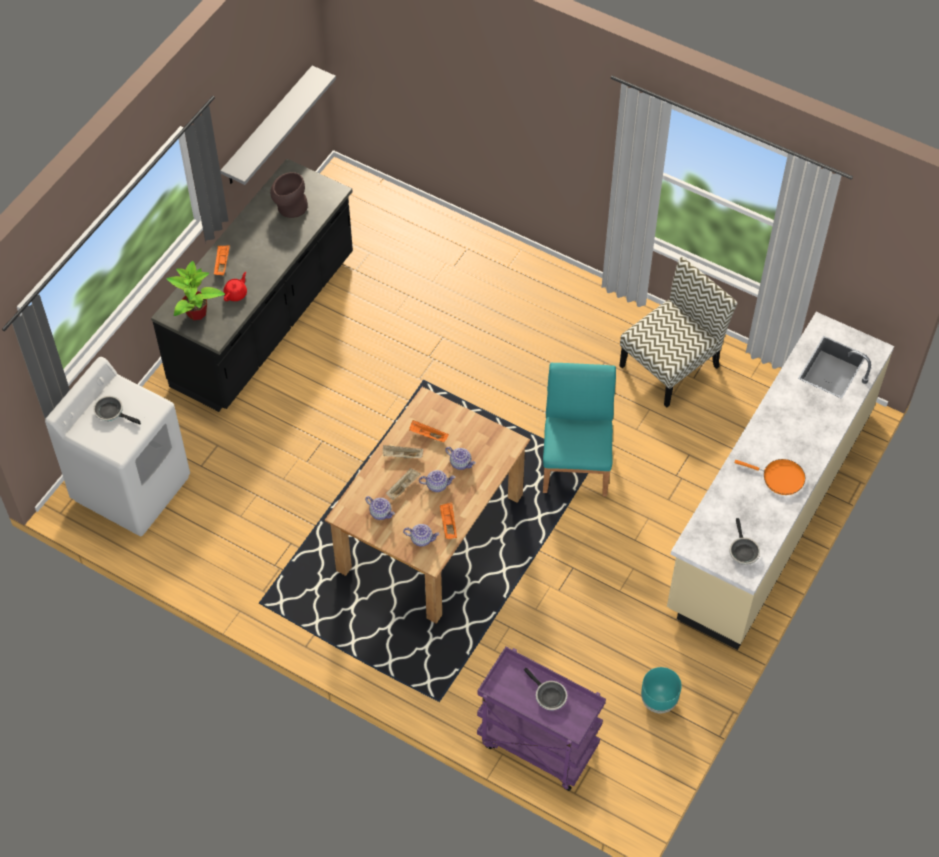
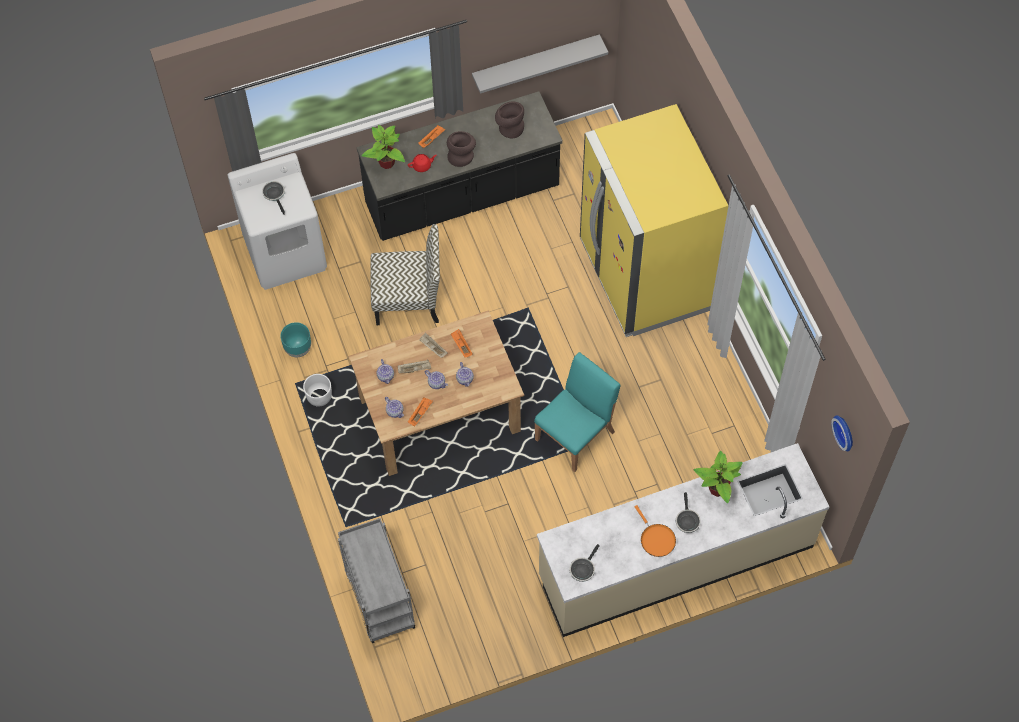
camera: 40 degrees right, 5 degrees up
(266, 260) = (461, 155): none -> brown vase
(295, 599) = (319, 396): none -> white planter
(503, 284) = (643, 277): none -> yellow fridge
(536, 745) = (379, 599): purple cart -> grey cart
(548, 696) = (379, 569): frying pan -> frying pan (687, 520)
(659, 701) = (480, 630): turquoise planter -> turquoise planter (298, 349)
(670, 365) = (704, 413): chair -> chair (408, 299)
(788, 397) = (717, 489): none -> potted plant
(892, 248) = (845, 432): none -> wall clock

